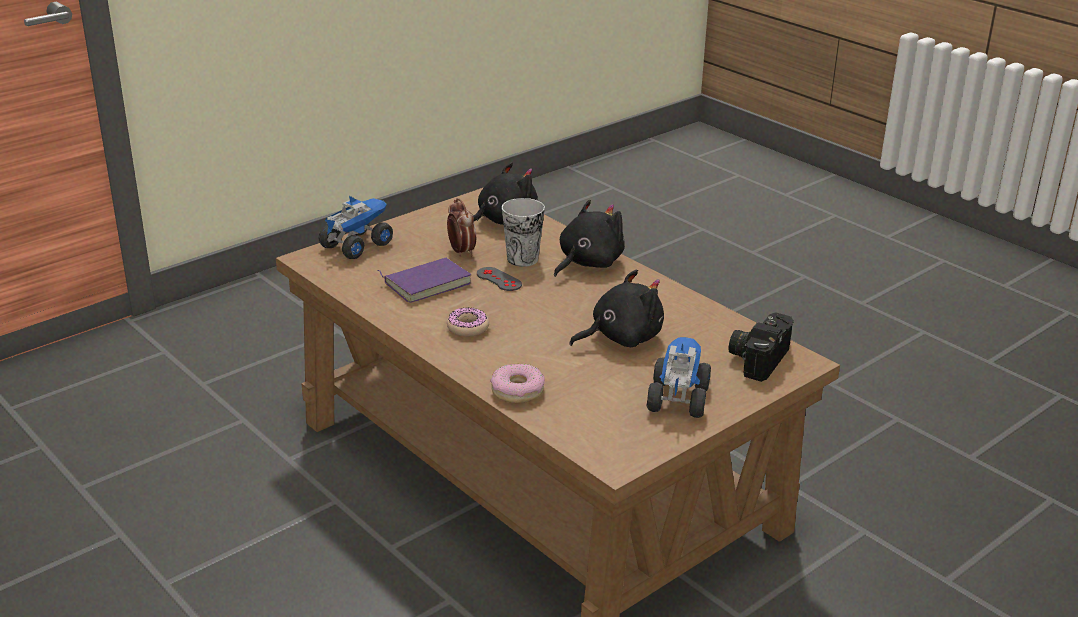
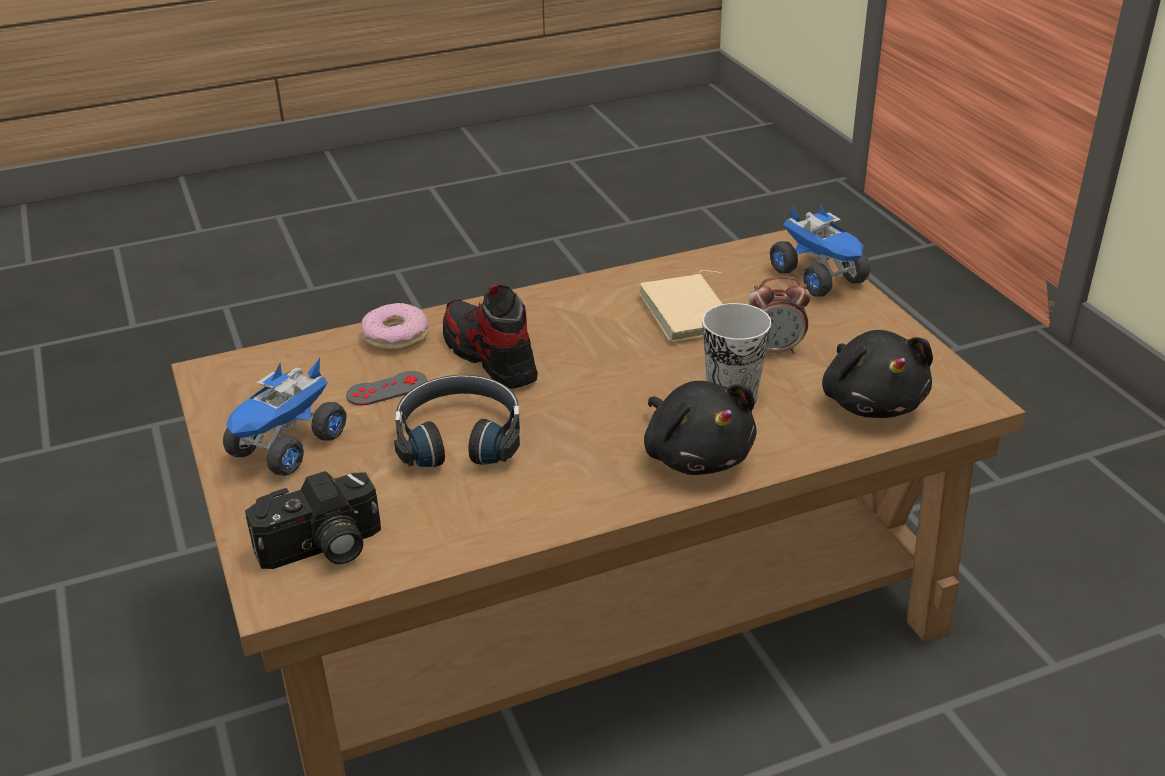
camera: 110 degrees right, 5 degrees up
(426, 283) = (690, 313): purple book -> beige book
(468, 328) = (558, 326): donut -> none
(499, 279) = (676, 367): grey game controller -> grey game controller (387, 389)
(523, 346) = (489, 357): none -> shoe
(621, 338) = (459, 436): black plush toy -> black headphones
(677, 398) = (288, 447): toy truck -> toy truck turned 90 degrees clockwise
(757, 358) = (322, 549): camera -> camera turned 105 degrees clockwise

